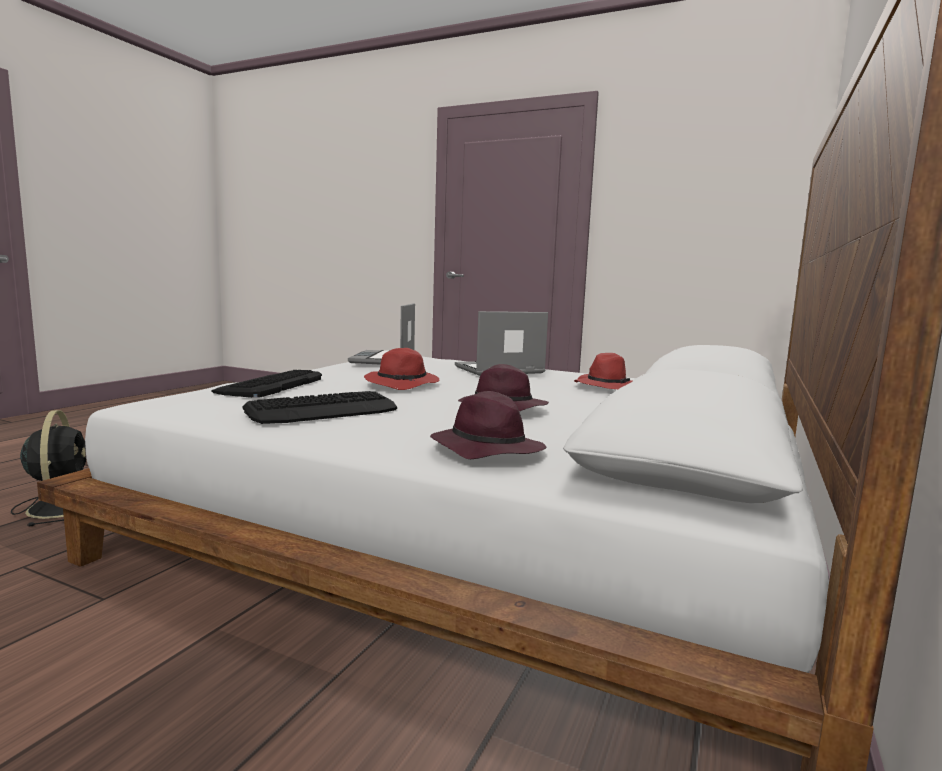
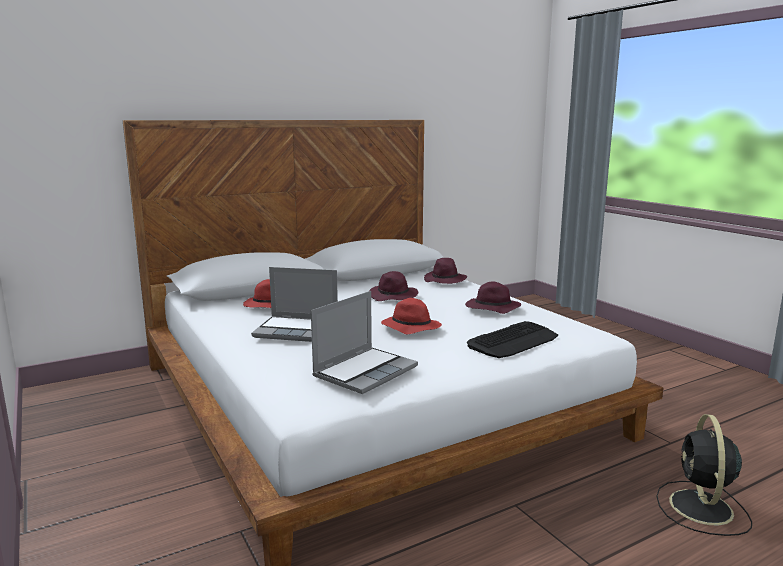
camera: 145 degrees left, 5 degrees up
(323, 410) = (491, 308): keyboard -> purple hat

